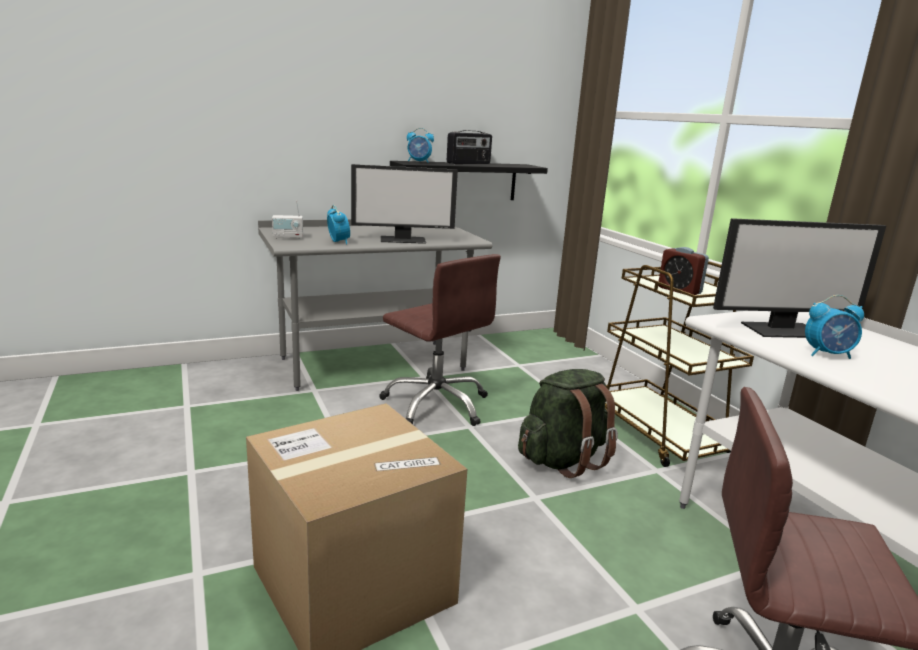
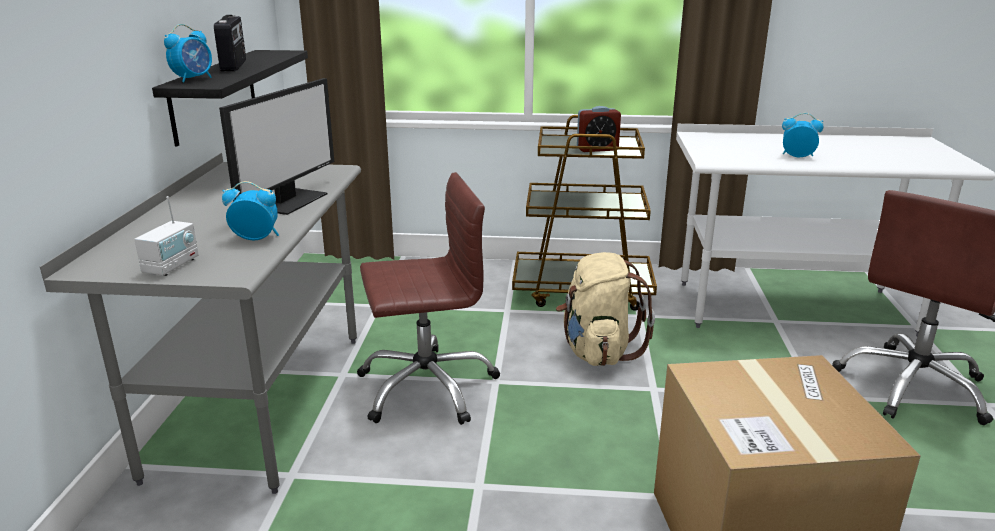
camera: 60 degrees left, 5 degrees up
(563, 460) = (597, 351): green backpack -> beige backpack
(783, 330) = (739, 150): monitor -> none
(828, 354) = (797, 156): alarm clock -> alarm clock turned 105 degrees counterclockwise

